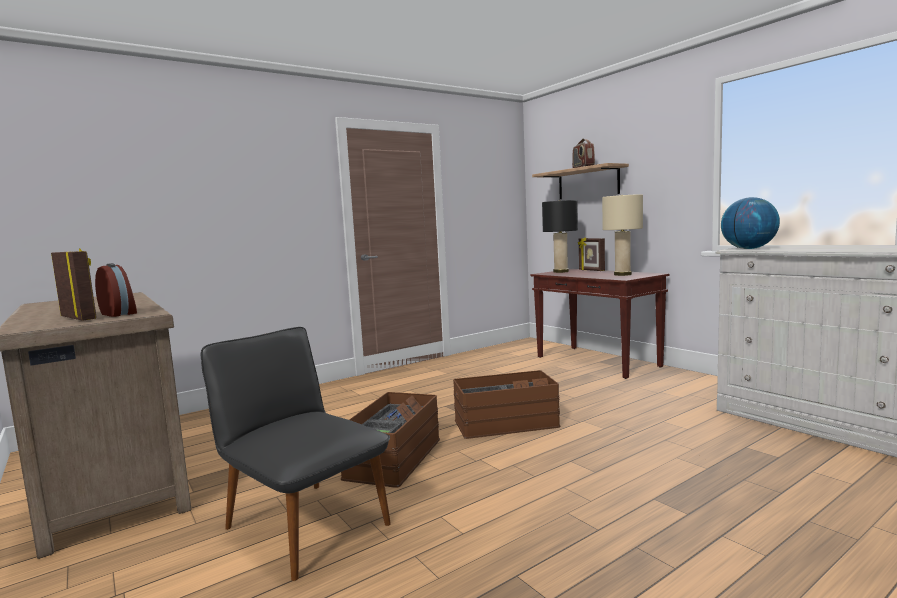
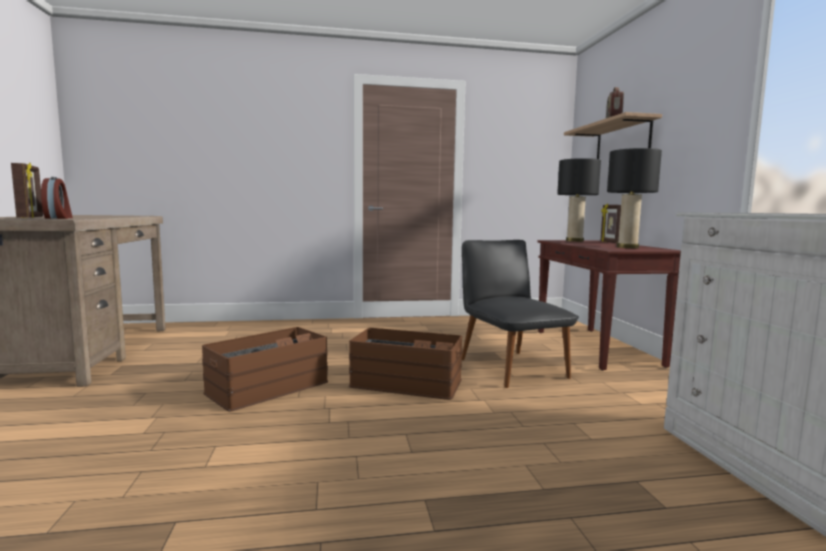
camera: 25 degrees right, 0 degrees up
(307, 526) = (122, 420): black chair -> black chair (512, 368)
(622, 274) = (627, 247): beige table lamp -> black table lamp
(748, 249) = (726, 212): globe -> none

